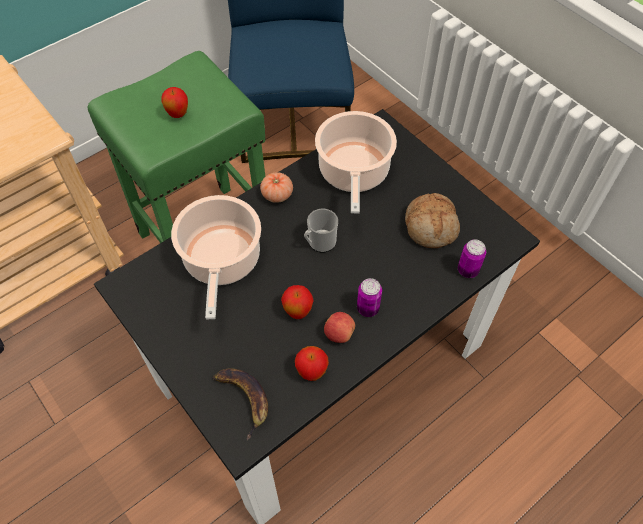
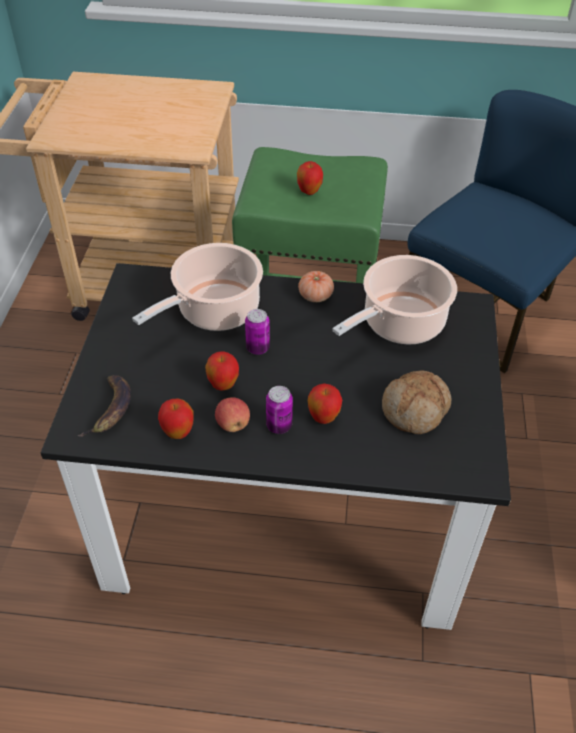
camera: 45 degrees right, 10 degrees down
(319, 243) = (303, 352): mug -> none
(387, 279) = (323, 418): none -> apple
(467, 270) = (404, 467): can -> can (257, 348)

